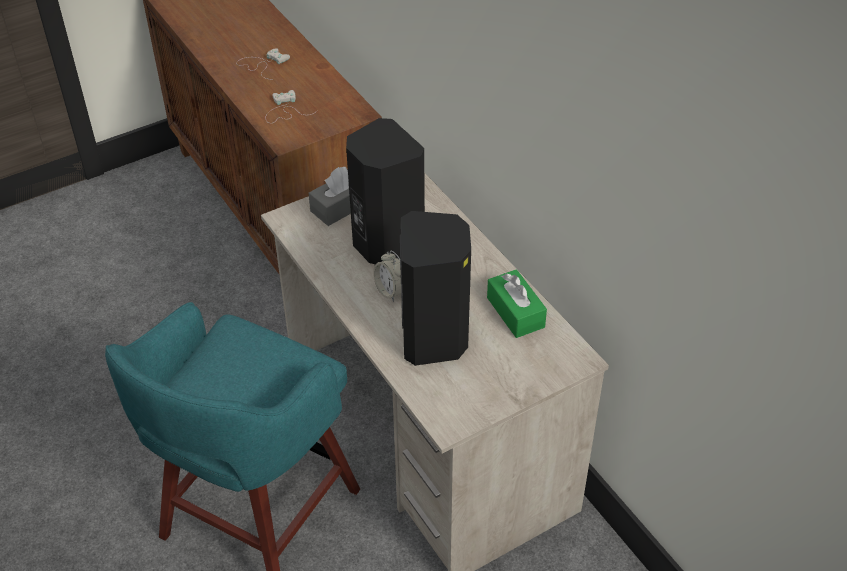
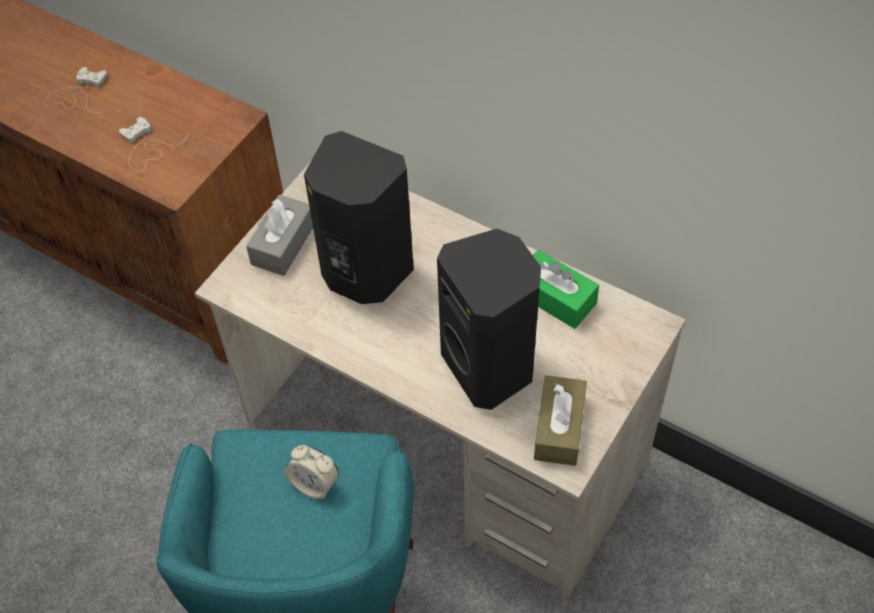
camera: 25 degrees left, 10 degrees up
(392, 291) = (408, 328): alarm clock -> alarm clock (314, 484)
(458, 398) = (559, 428): none -> brown tissue box

